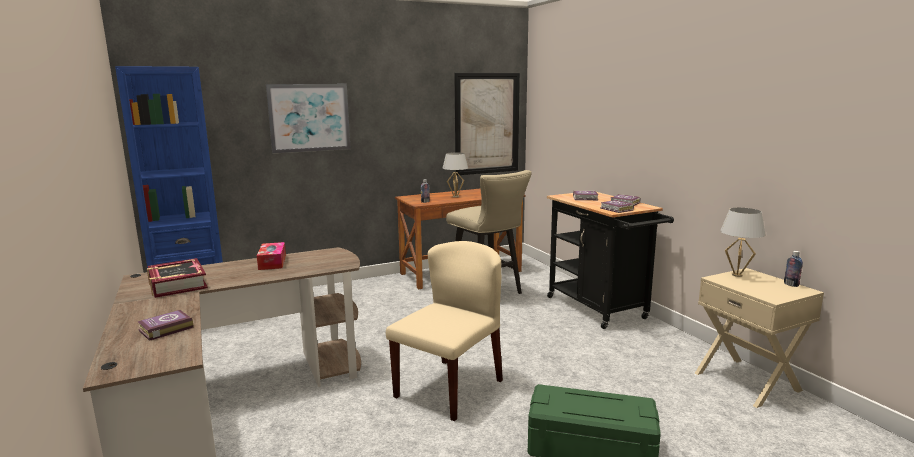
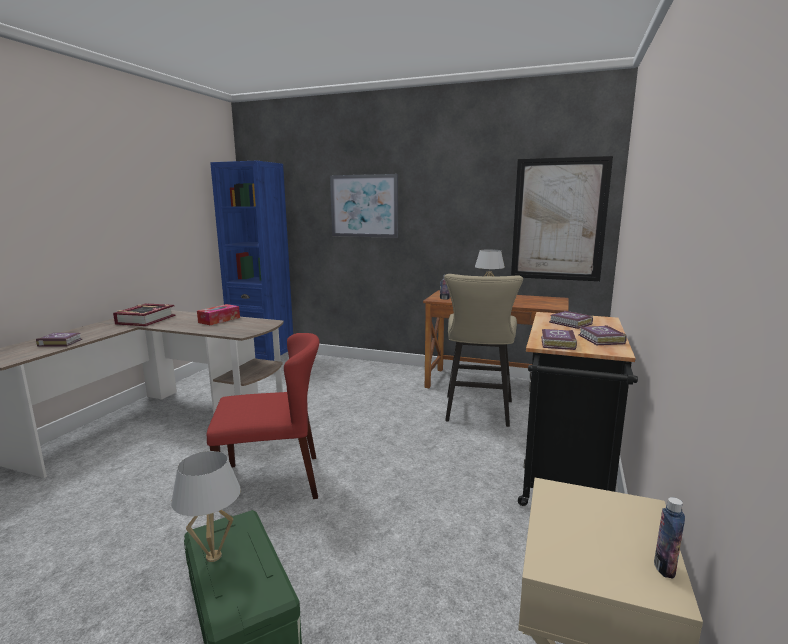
camera: 45 degrees right, 0 degrees up
(449, 388) = (272, 480): beige chair -> red chair
(737, 275) = (605, 501): white table lamp -> white table lamp (214, 556)

